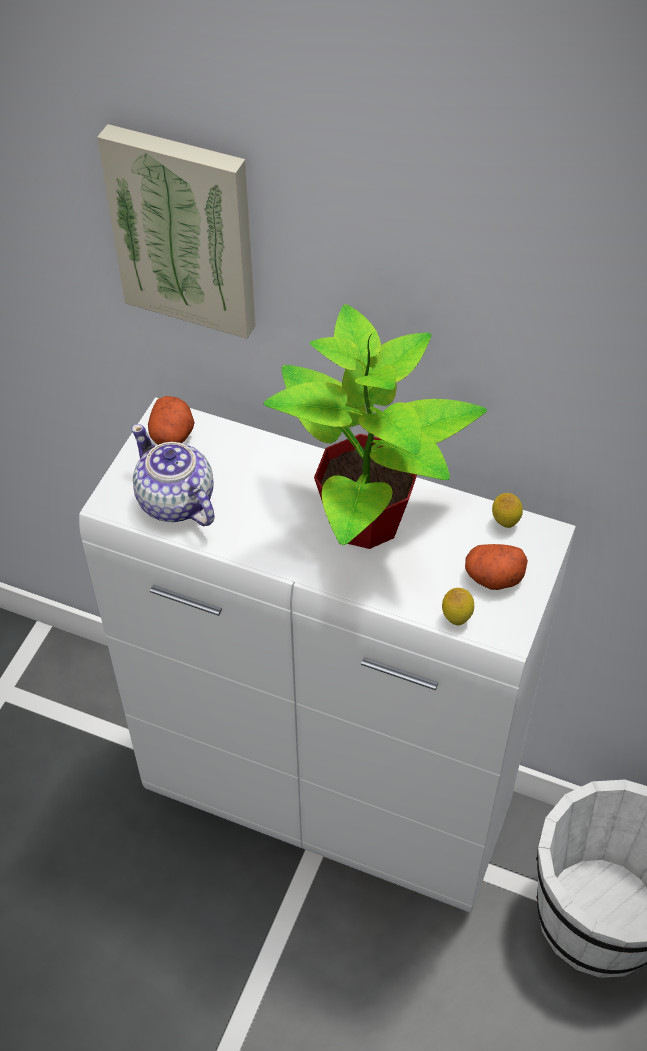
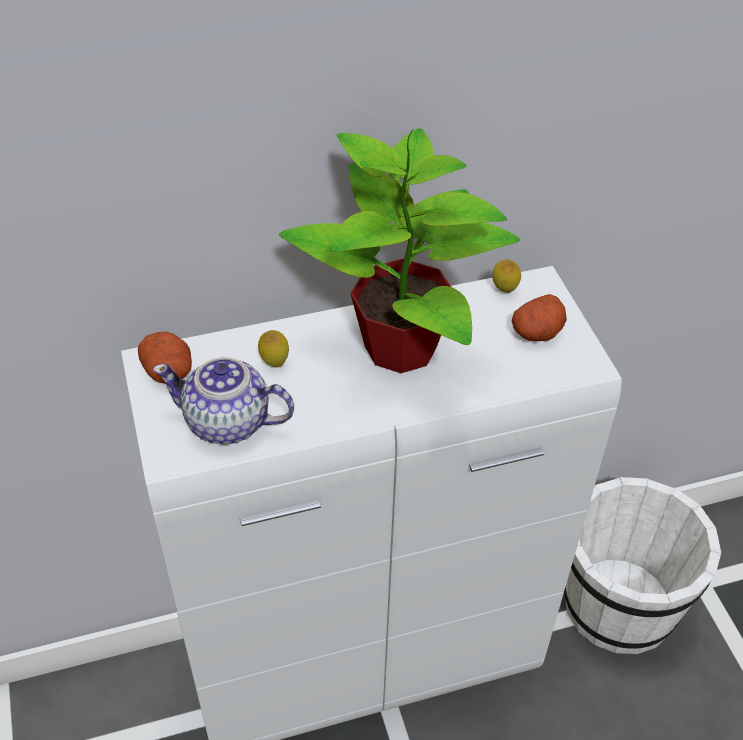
camera: 40 degrees left, 5 degrees down
(185, 229) = (132, 137): picture -> none
(456, 618) = (543, 377): lemon -> lemon (274, 363)

